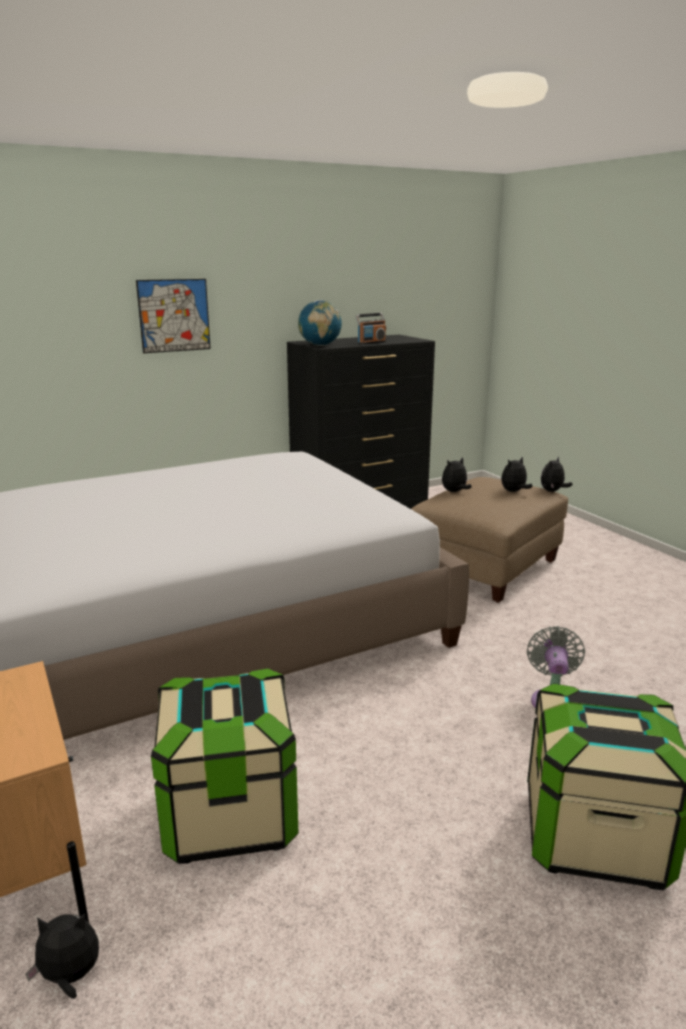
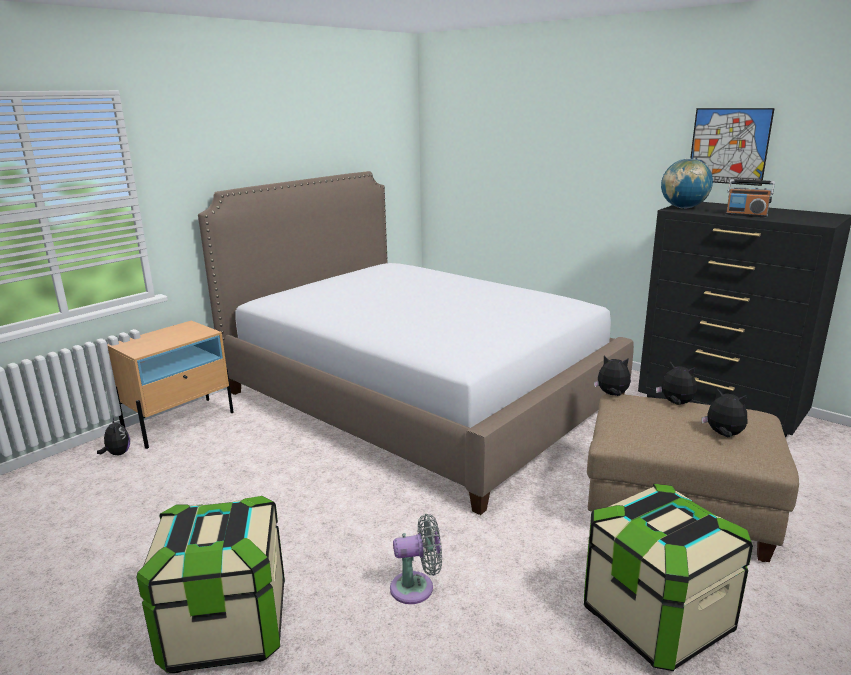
camera: 70 degrees right, 0 degrees up
(174, 315) = (583, 161): picture -> picture (729, 146)
(230, 814) = (227, 463): storage box -> storage box (656, 619)
(553, 491) = (781, 464): plush toy -> plush toy (612, 395)

